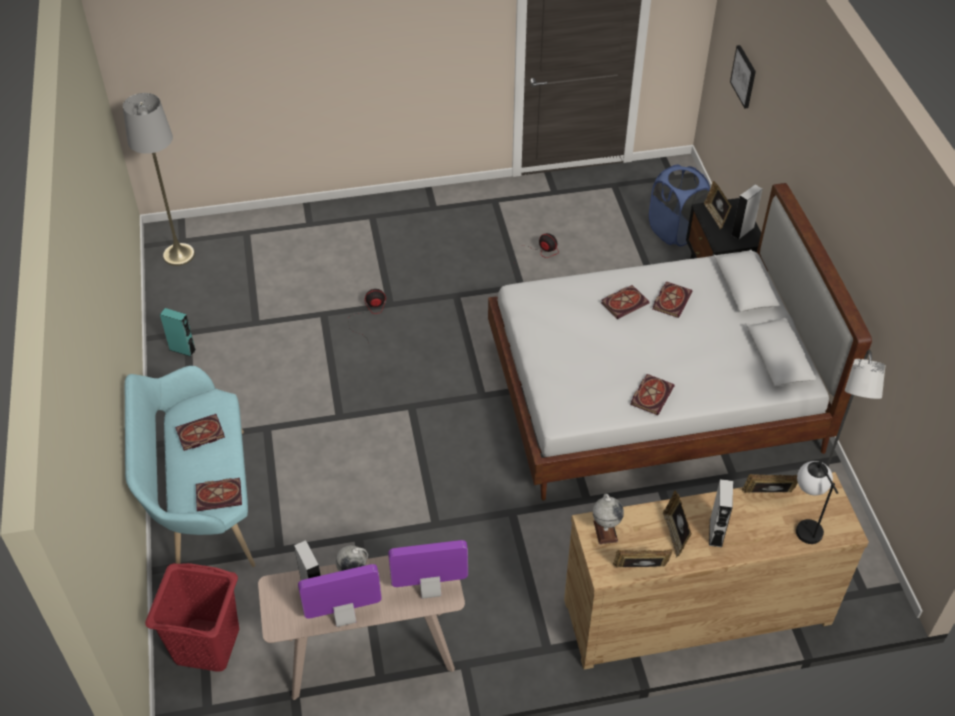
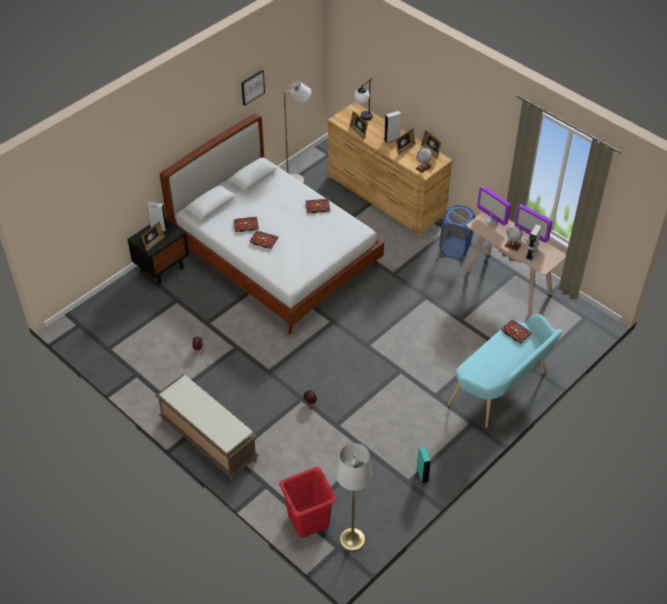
camera: 125 degrees left, 0 degrees up
(199, 434) = (493, 364): book -> none
(206, 645) = (562, 337): red laundry basket -> red laundry basket (308, 520)
(411, 208) = (207, 439): none -> brown bench
(675, 231) = (133, 302): blue laundry basket -> blue laundry basket (455, 248)
(744, 76) = (80, 209): picture -> picture (252, 87)

